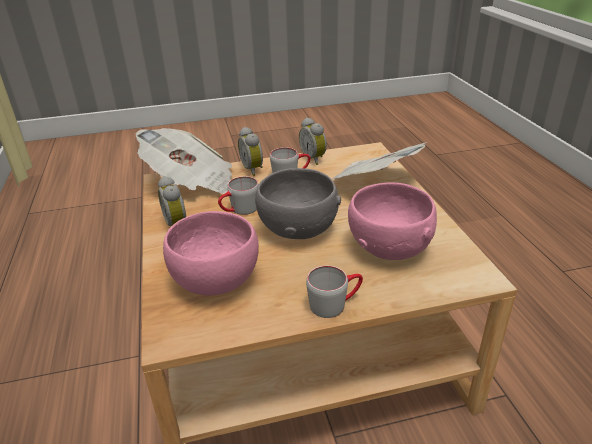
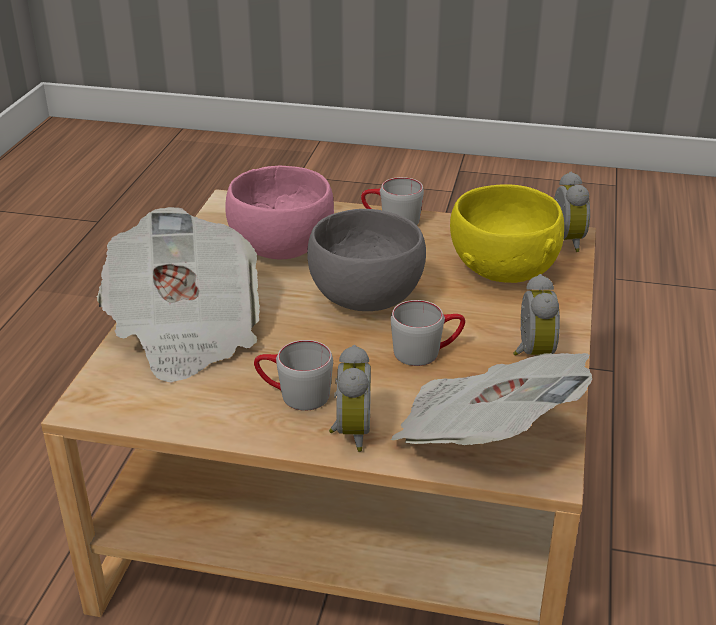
camera: 155 degrees left, 0 degrees up
(215, 281) = (503, 270): pink bowl -> yellow bowl
(314, 159) = (215, 420): alarm clock -> alarm clock (563, 242)

